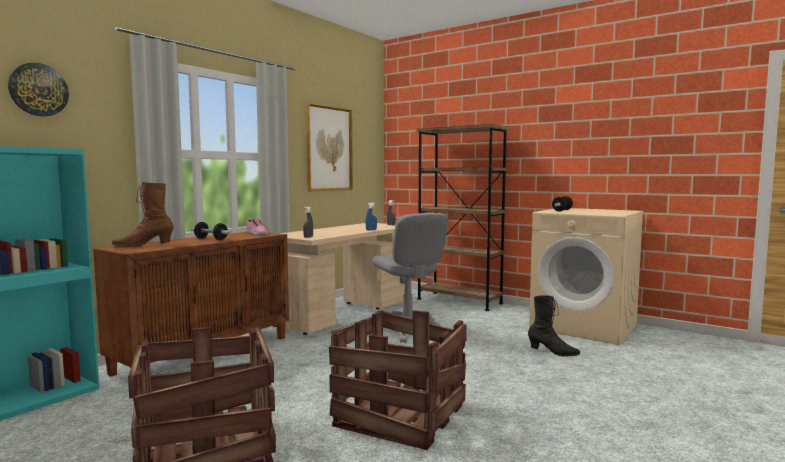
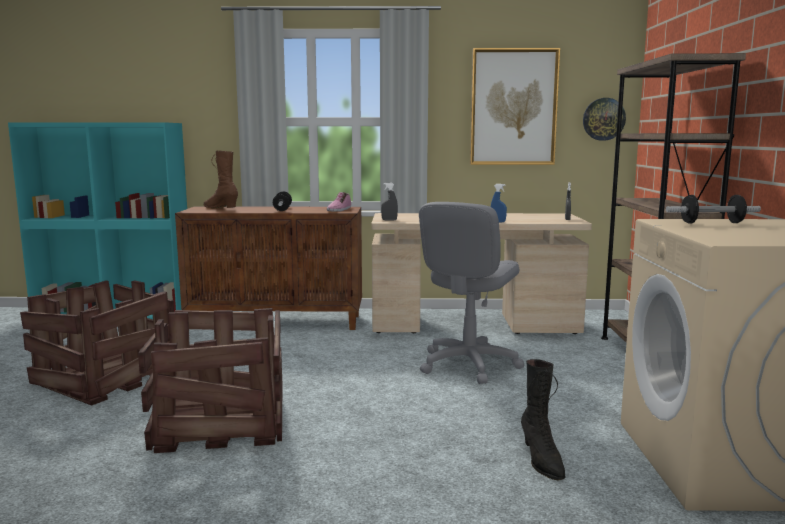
camera: 55 degrees right, 5 degrees up
(38, 90) = (171, 73): wall clock -> wall clock (603, 119)

